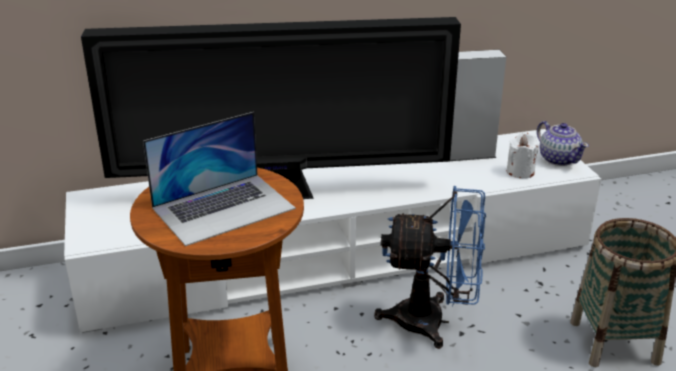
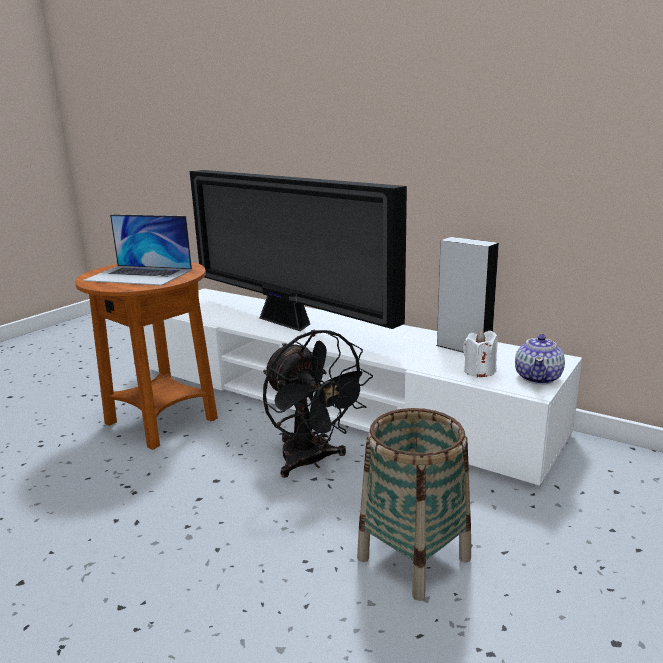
camera: 50 degrees right, 10 degrees down
(433, 322) = (311, 462): blue fan -> black fan

